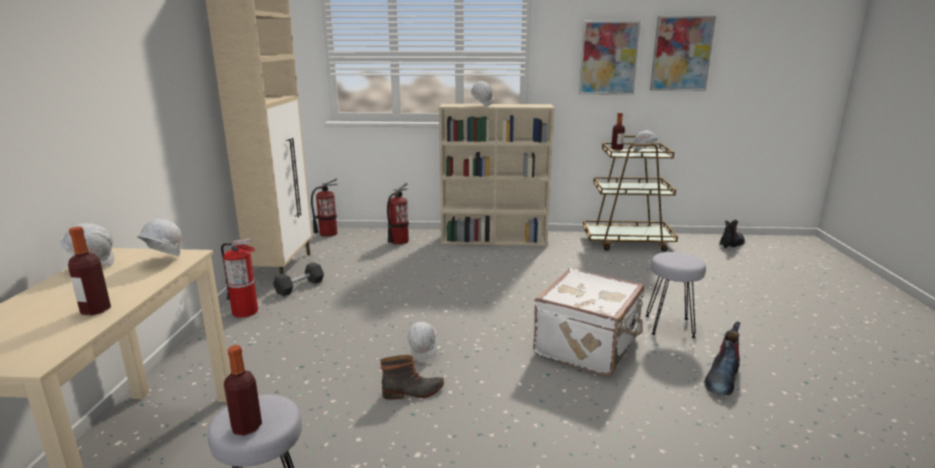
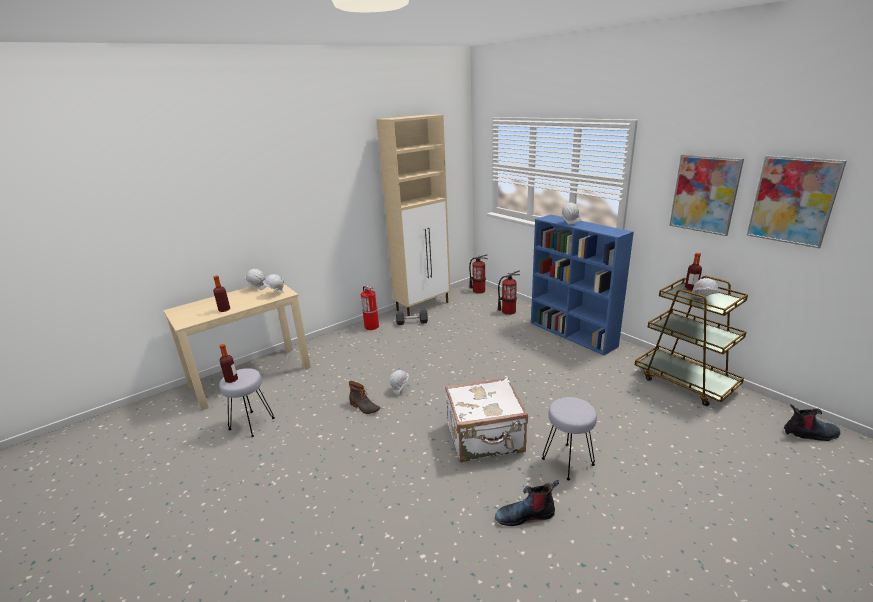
camera: 50 degrees right, 5 degrees up
(495, 240) = (573, 334): beige bookcase -> blue bookcase

